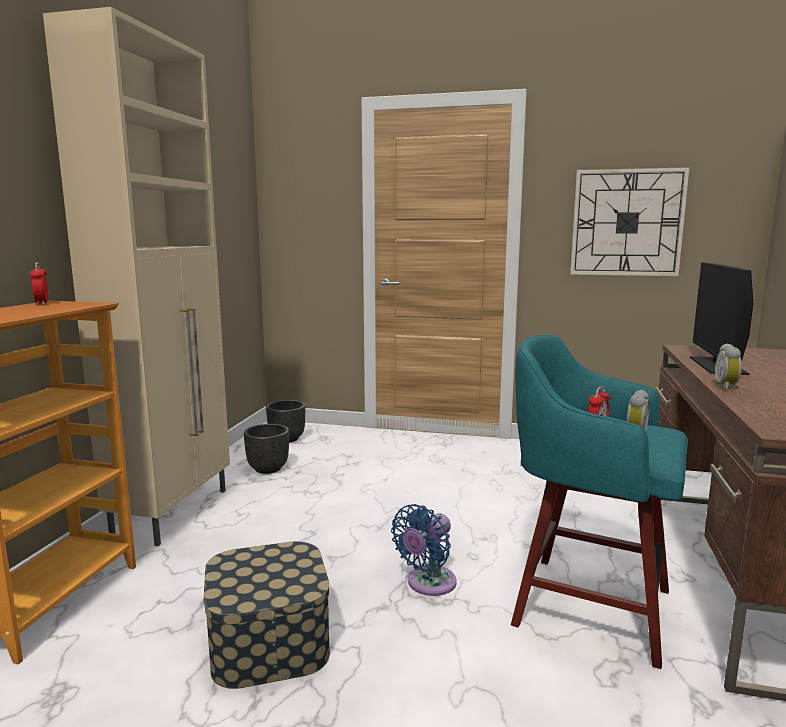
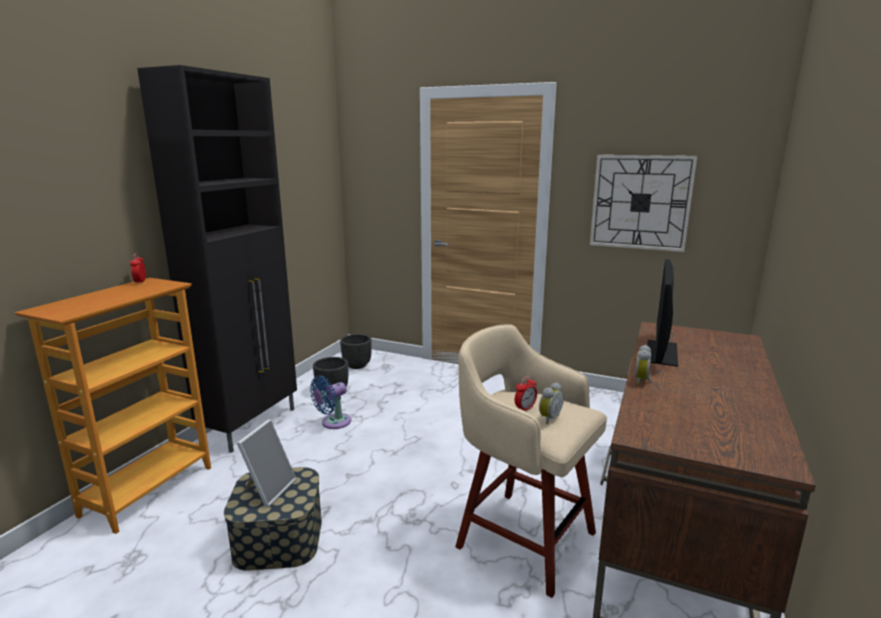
camera: 10 degrees right, 5 degrees up
(174, 512) = (251, 425): beige cabinet -> black cabinet
(257, 571) = (268, 489): none -> picture frame
(428, 584) = (409, 505): blue fan -> blue fan (333, 423)
(586, 605) = (522, 537): turquoise stool -> beige stool

